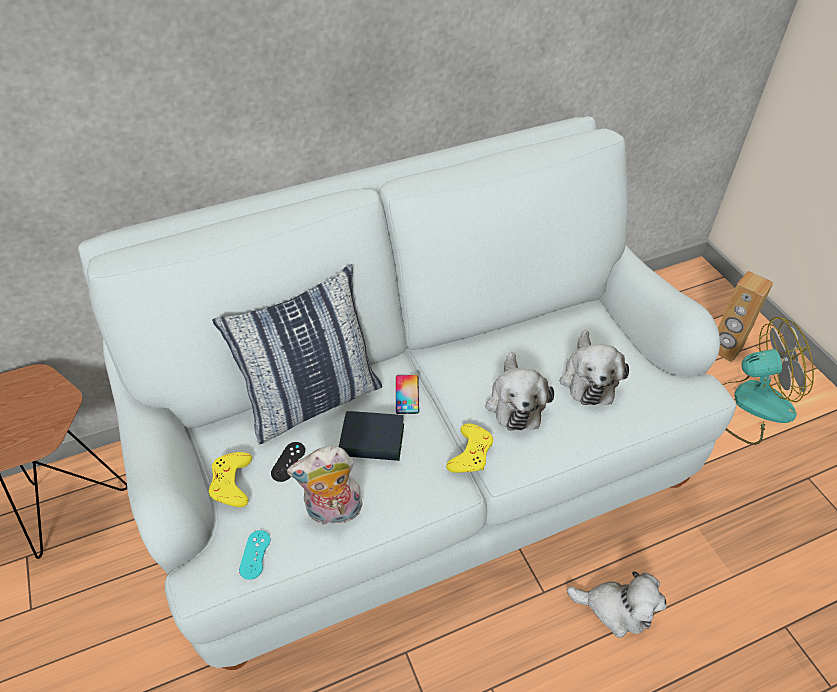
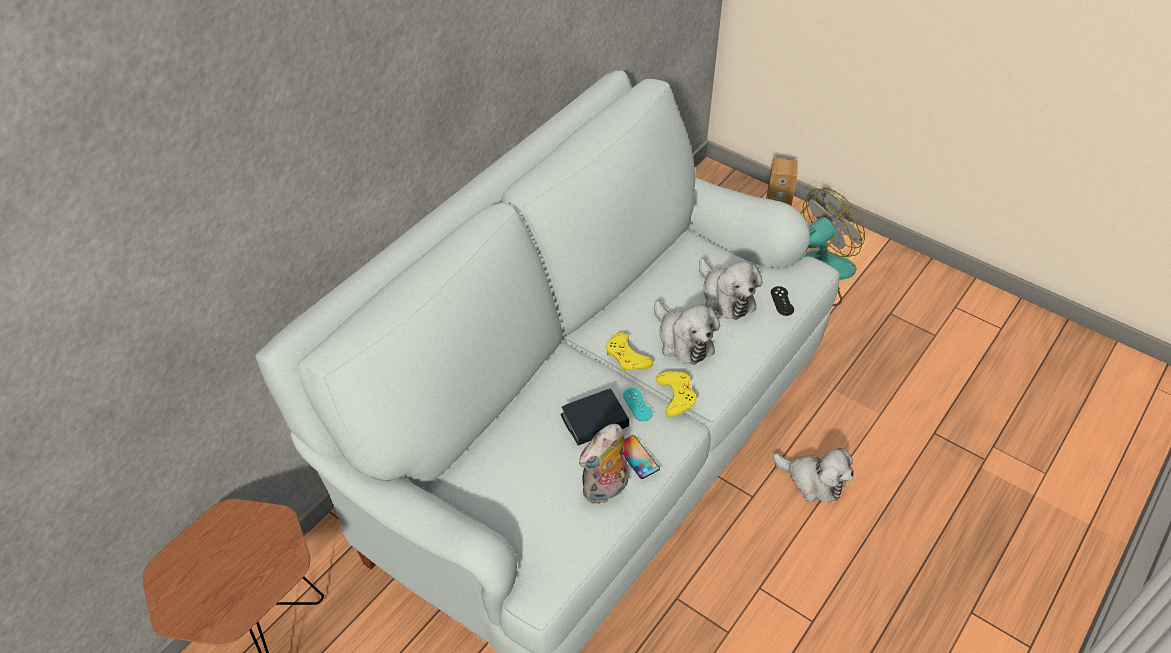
camera: 30 degrees left, 0 degrees up
(231, 483) = (505, 509): yellow game controller -> yellow game controller (627, 357)
(255, 554) = (568, 551): turquoise game controller -> turquoise game controller (637, 404)
(288, 462) = (539, 470): black game controller -> black game controller (782, 301)
(313, 401) = (518, 413): pillow -> none
(407, 394) = (593, 373): phone -> phone (637, 457)
(616, 609) = (813, 481): plush toy -> plush toy turned 45 degrees clockwise

